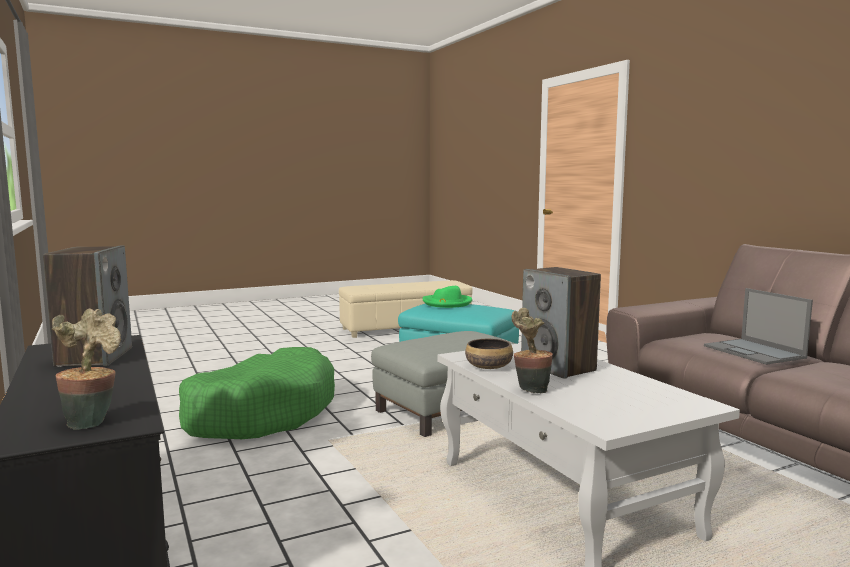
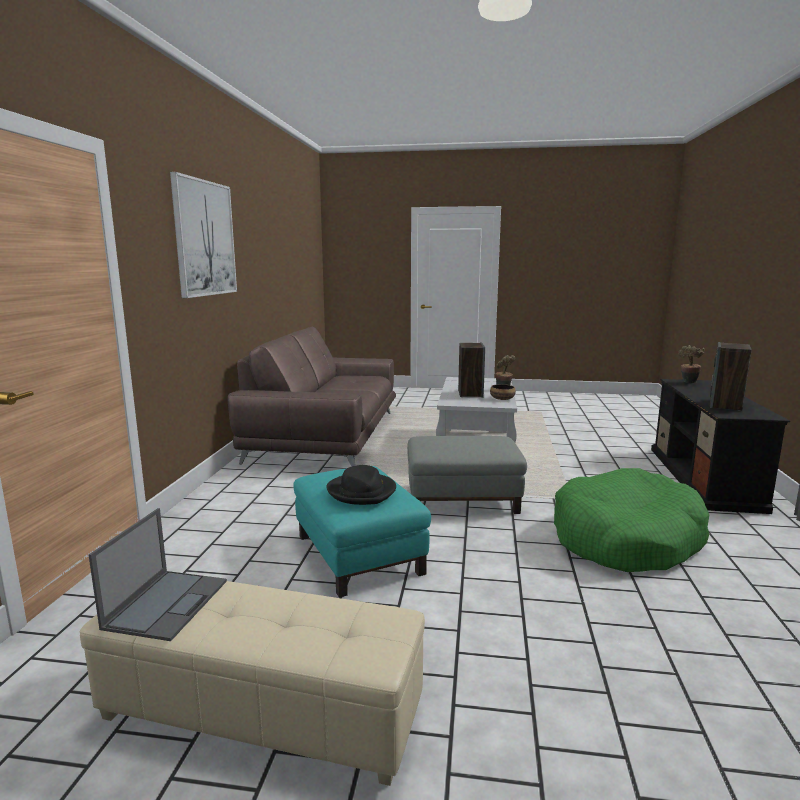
camera: 145 degrees left, 5 degrees up
(447, 303) = (362, 491): green hat -> black hat
(747, 108) = (204, 238): none -> picture
(755, 352) = (342, 391): laptop -> laptop (167, 603)

